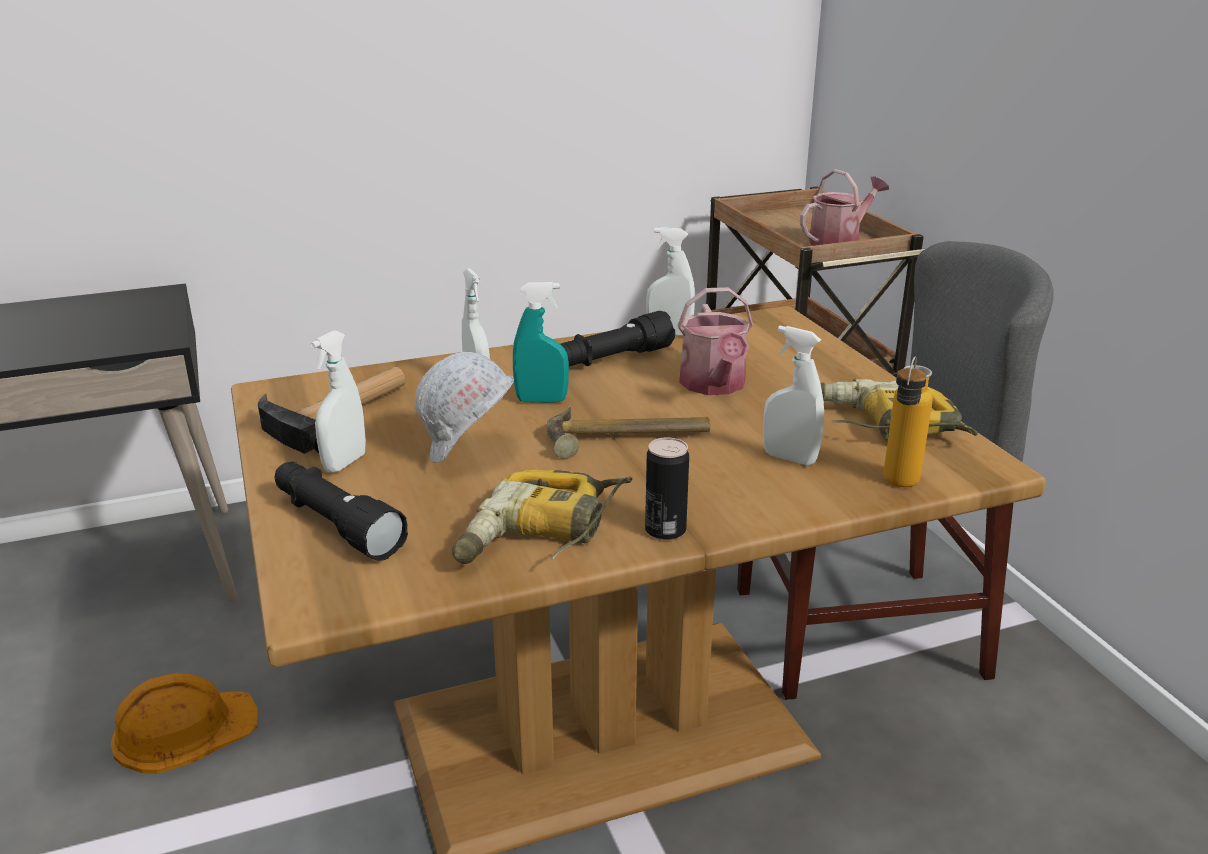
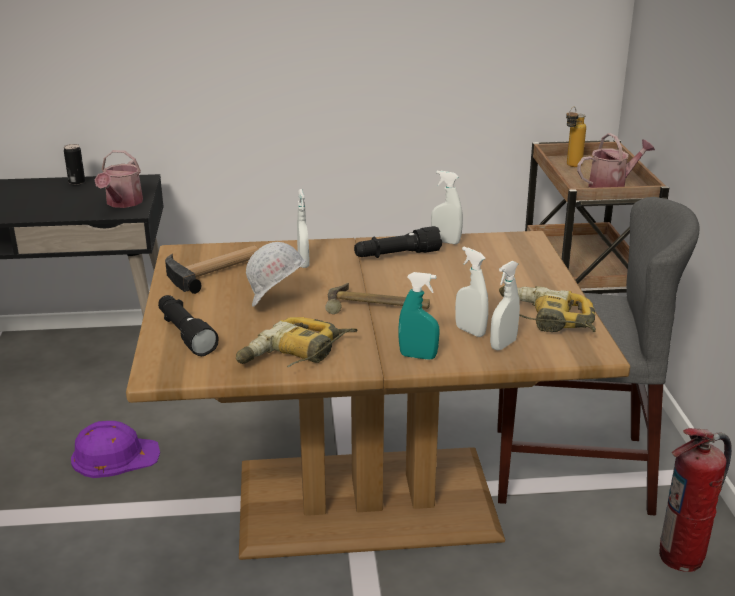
camera: 15 degrees right, 0 degrees up
(184, 729) = (114, 456): orange hard hat -> purple hard hat
(345, 463) = (204, 300): white spray bottle -> white spray bottle (503, 345)
(541, 400) = (337, 277): turquoise spray bottle -> turquoise spray bottle (418, 356)
(665, 530) = (367, 362): can -> can (76, 182)
(714, 386) = (453, 280): watering can -> watering can (122, 203)
(897, 487) = (526, 357): bottle -> bottle (571, 166)
(1057, 733) = (682, 557): none -> fire extinguisher

